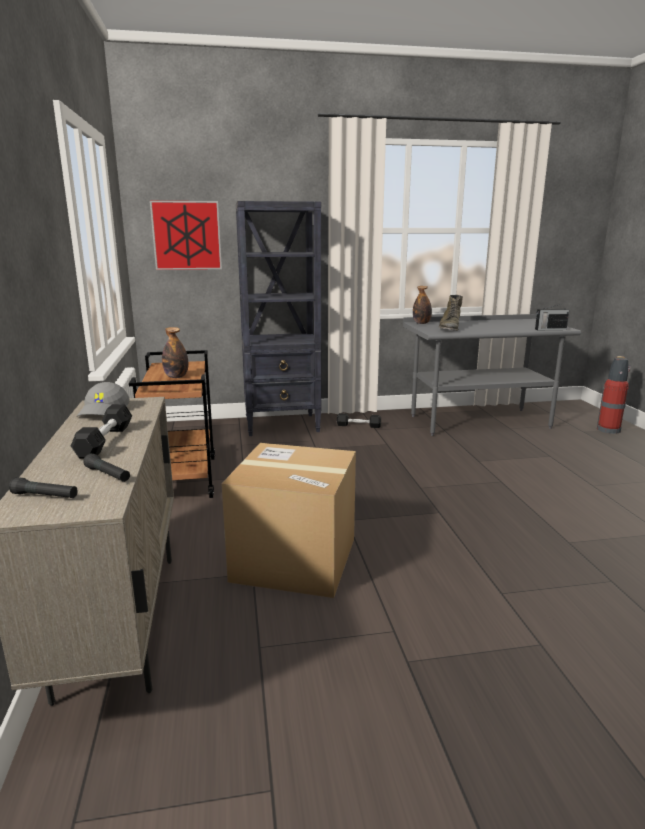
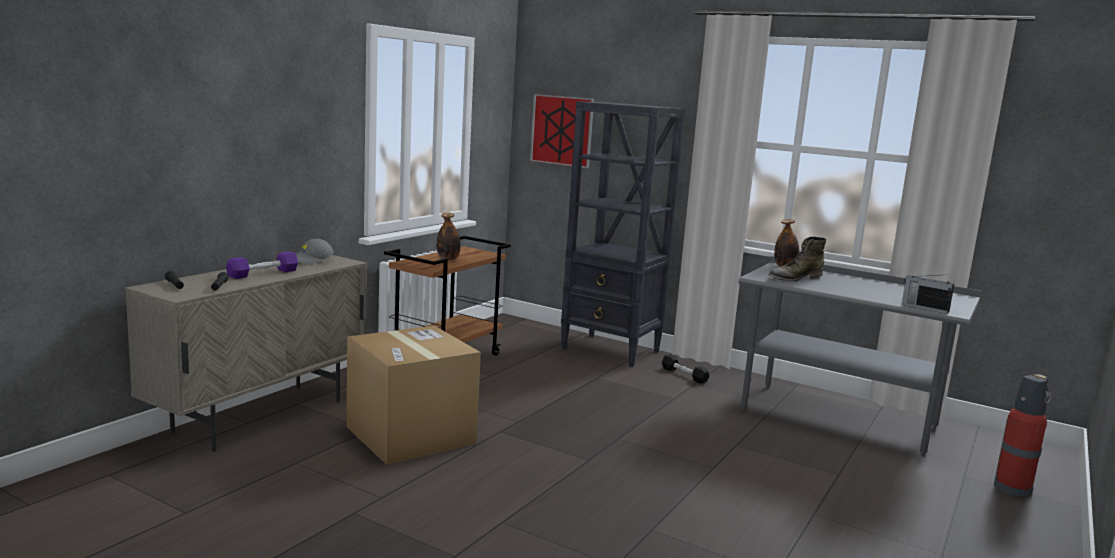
camera: 40 degrees right, 5 degrees down
(105, 441) = (263, 273): black dumbbell -> purple dumbbell

